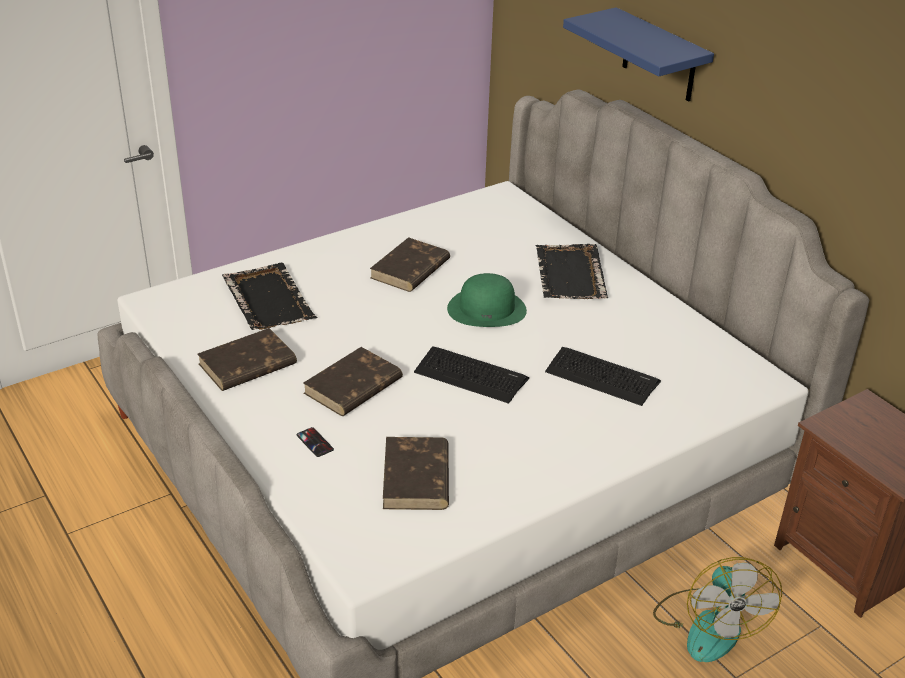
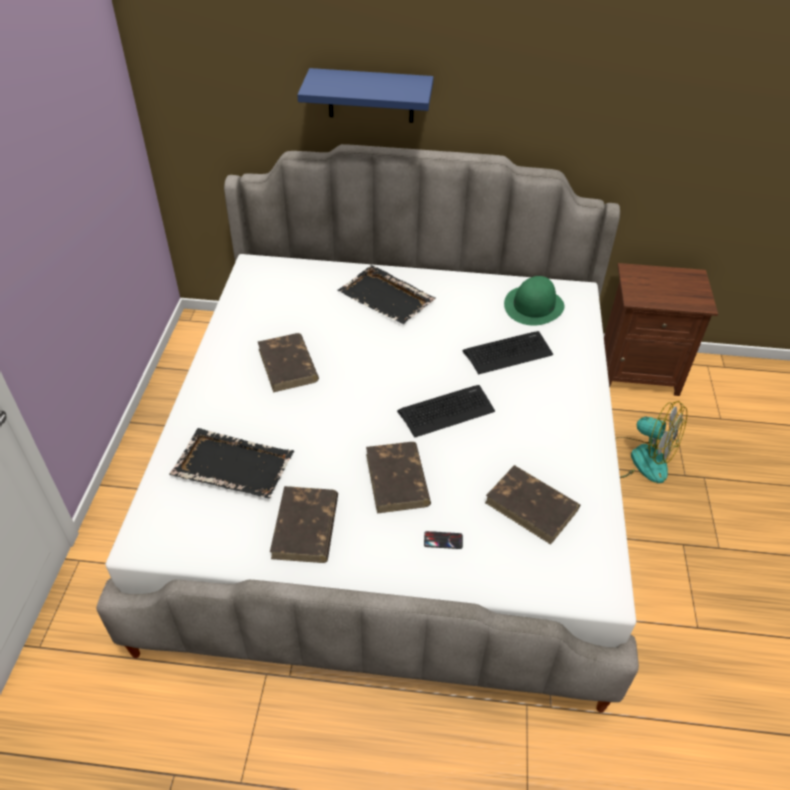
camera: 50 degrees left, 10 degrees up
(487, 309) = (380, 357): green hat -> green hat (533, 305)

